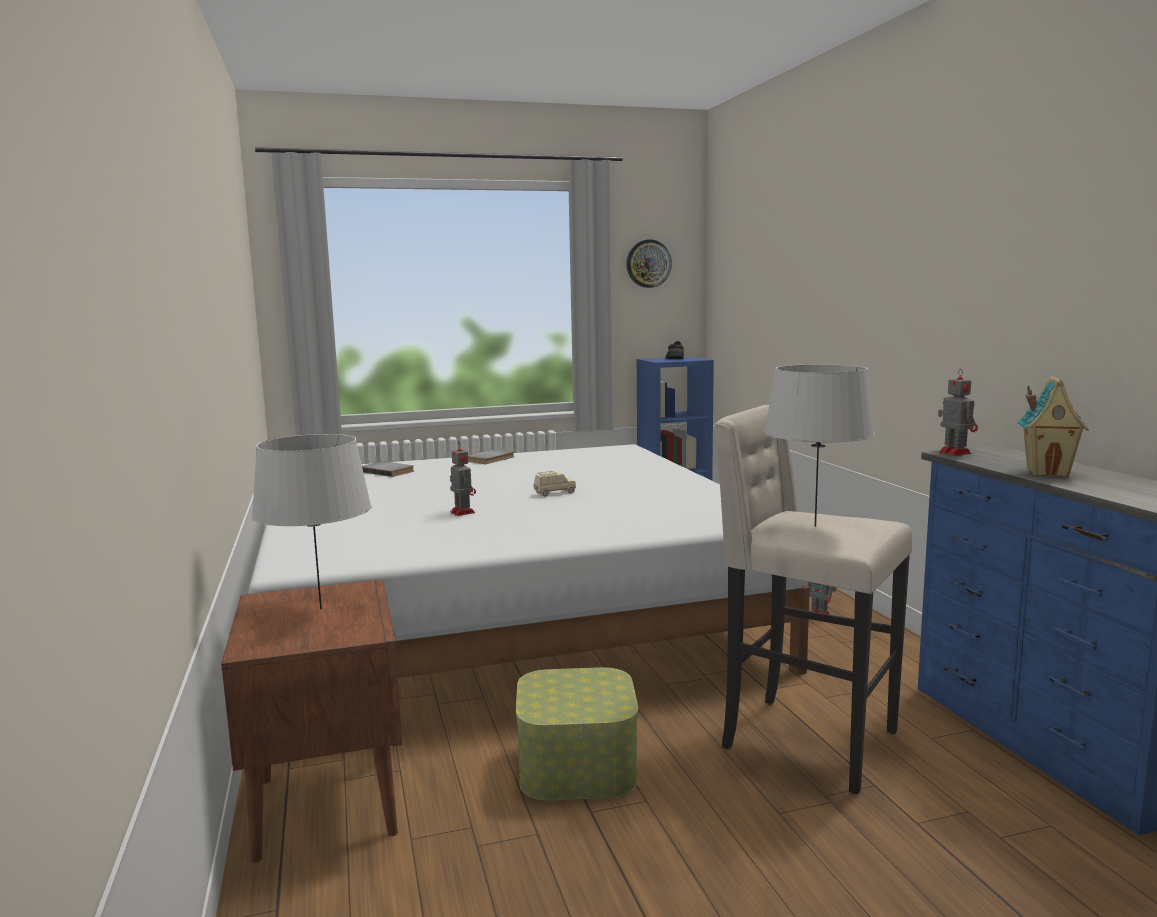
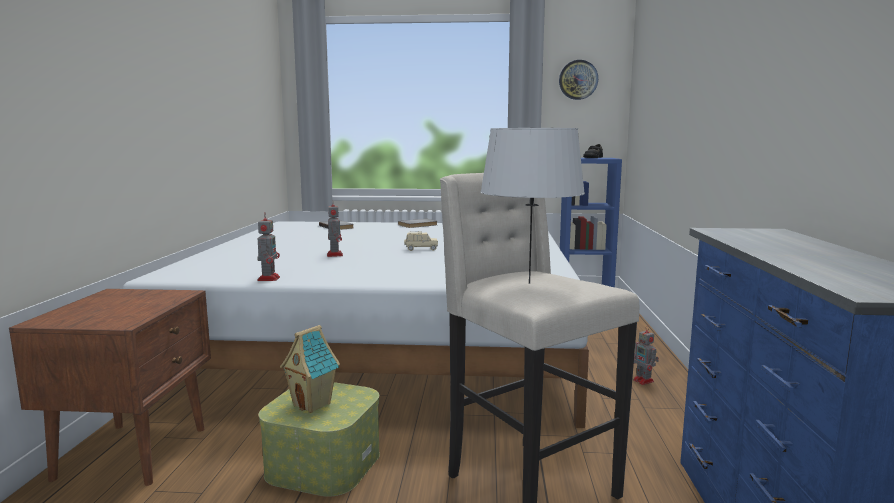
camera: 20 degrees right, 0 degrees up
(320, 609) = (130, 303): grey table lamp -> none
(953, 452) = (720, 230): toy robot -> toy robot (269, 278)
(1048, 472) = (787, 251): toy house -> toy house (313, 404)

